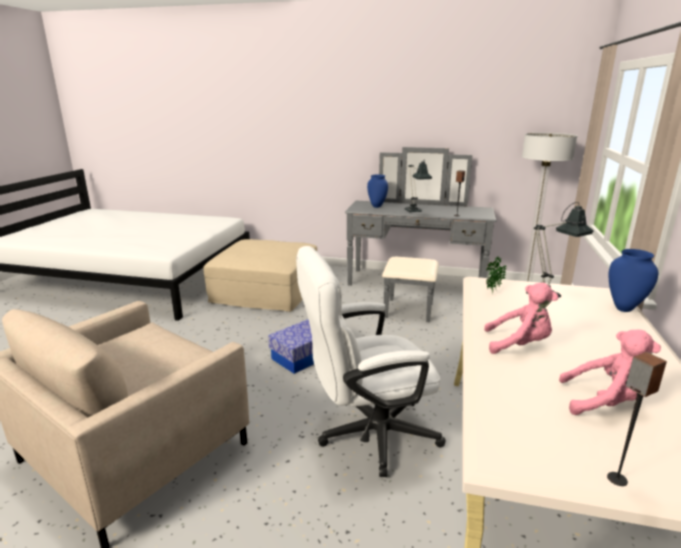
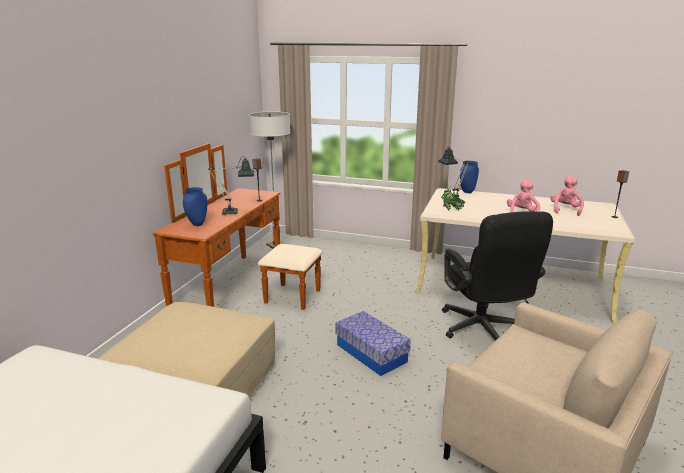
camera: 85 degrees left, 0 degrees up
(367, 435) = (483, 331): white office chair -> black office chair
(414, 288) = (244, 288): grey dresser -> brown dresser

